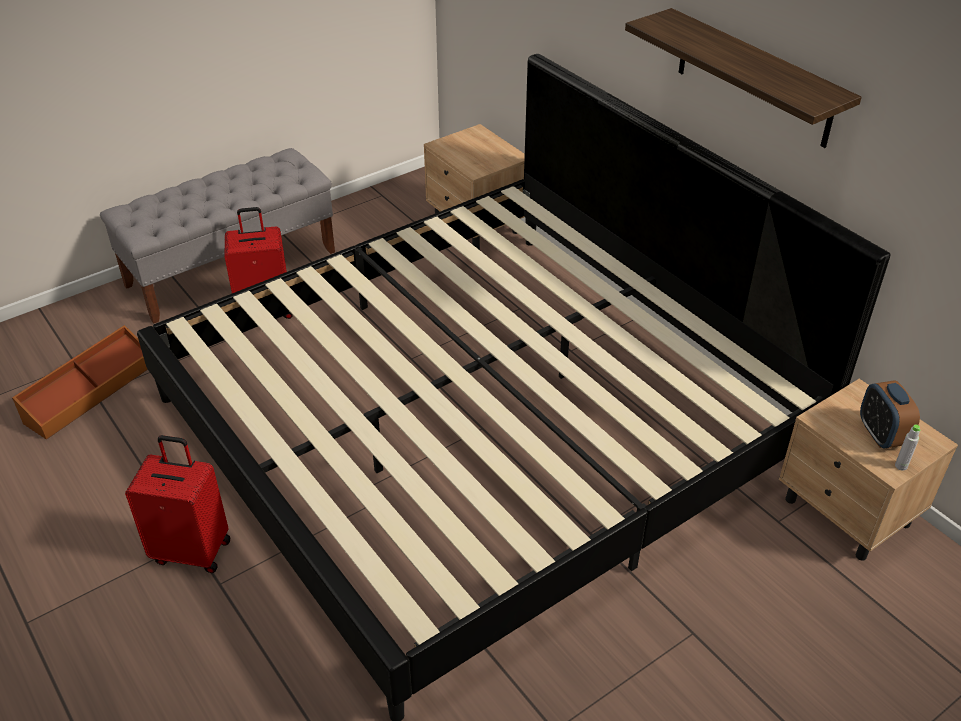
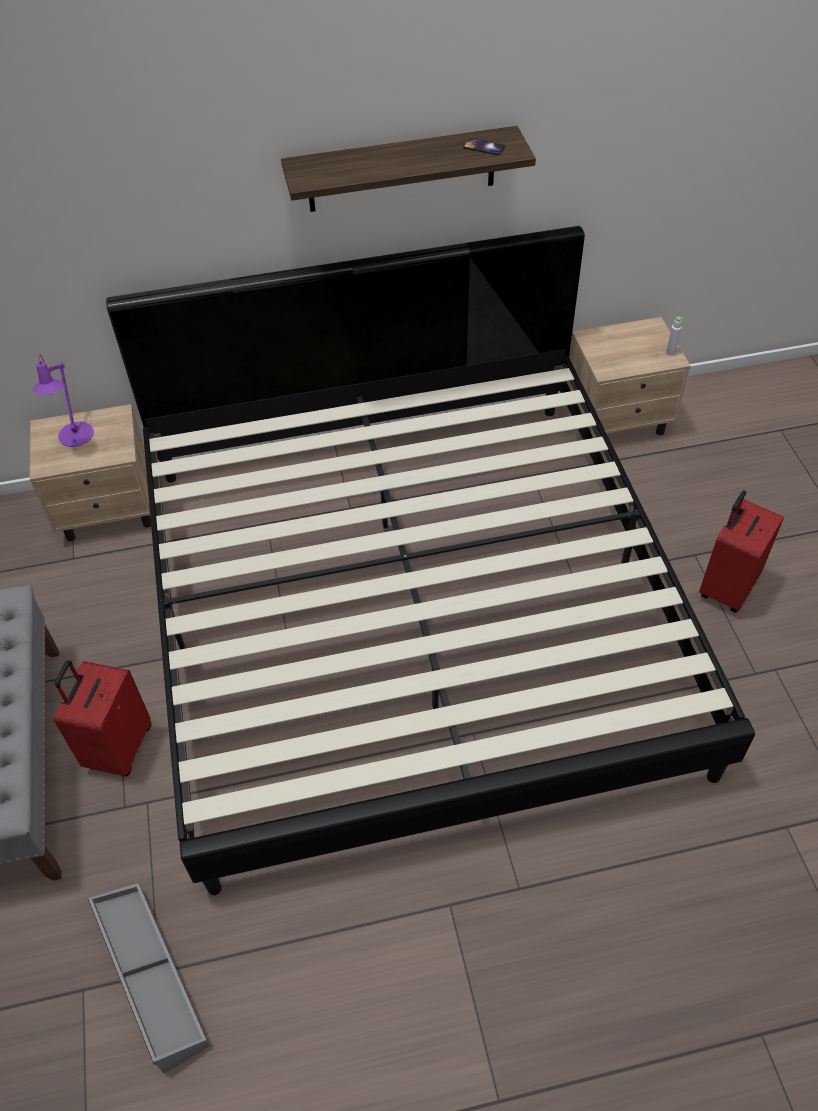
camera: 65 degrees left, 10 degrees up
(90, 392) = (150, 978): brown storage box -> grey storage box
(193, 550) = (464, 905): red suitcase -> red suitcase (726, 587)
(476, 147) = (75, 438): none -> purple table lamp
(799, 87) = (484, 147): none -> phone
(881, 435) = (636, 347): alarm clock -> none

